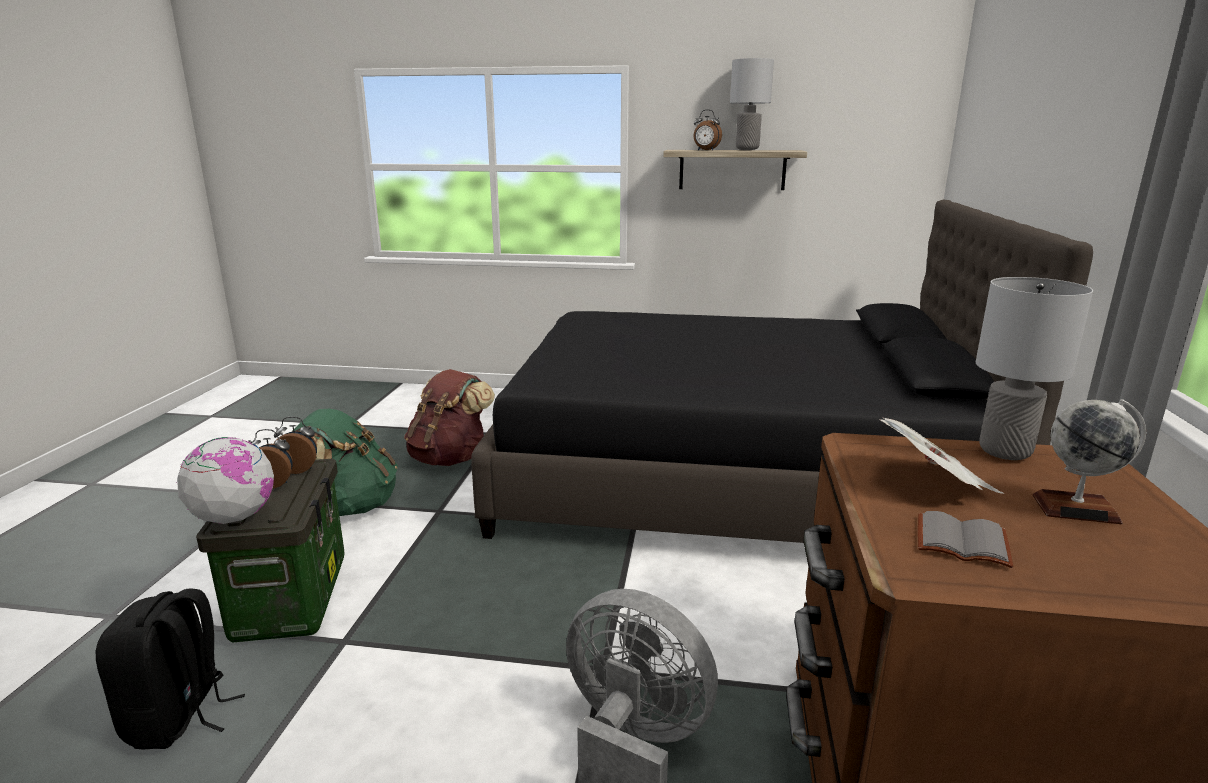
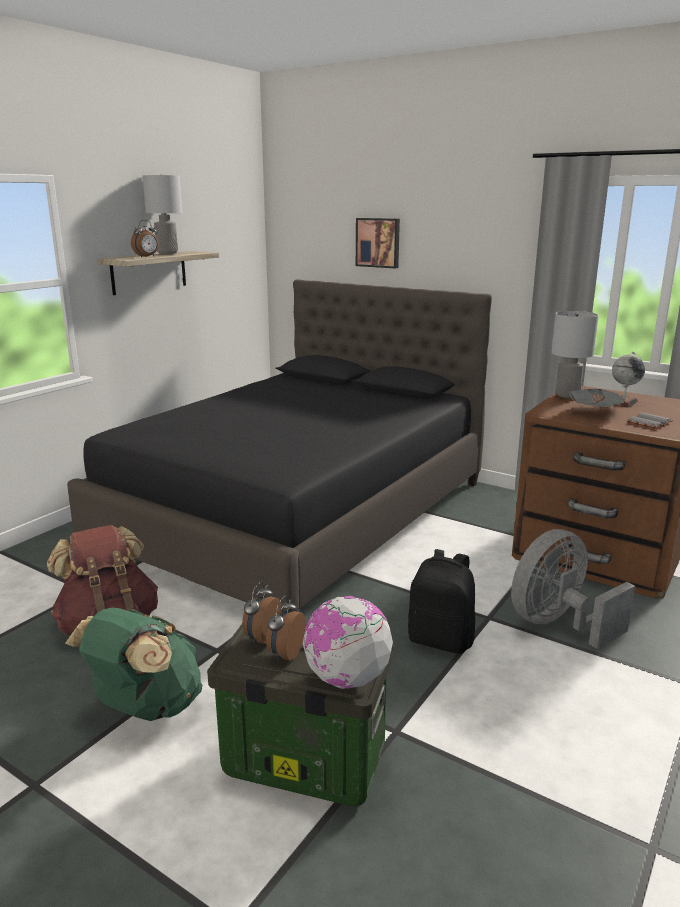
camera: 65 degrees left, 0 degrees up
(179, 717) = (455, 844): black backpack -> black backpack (441, 640)
(1021, 146) = (378, 242): none -> picture

